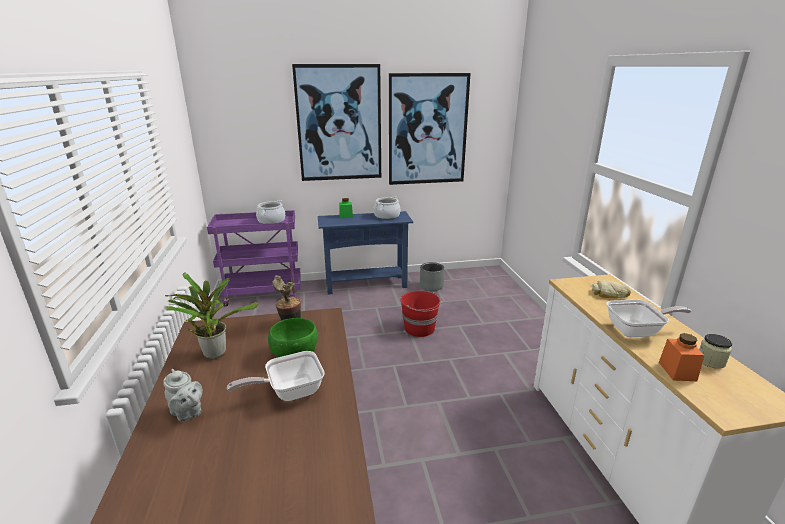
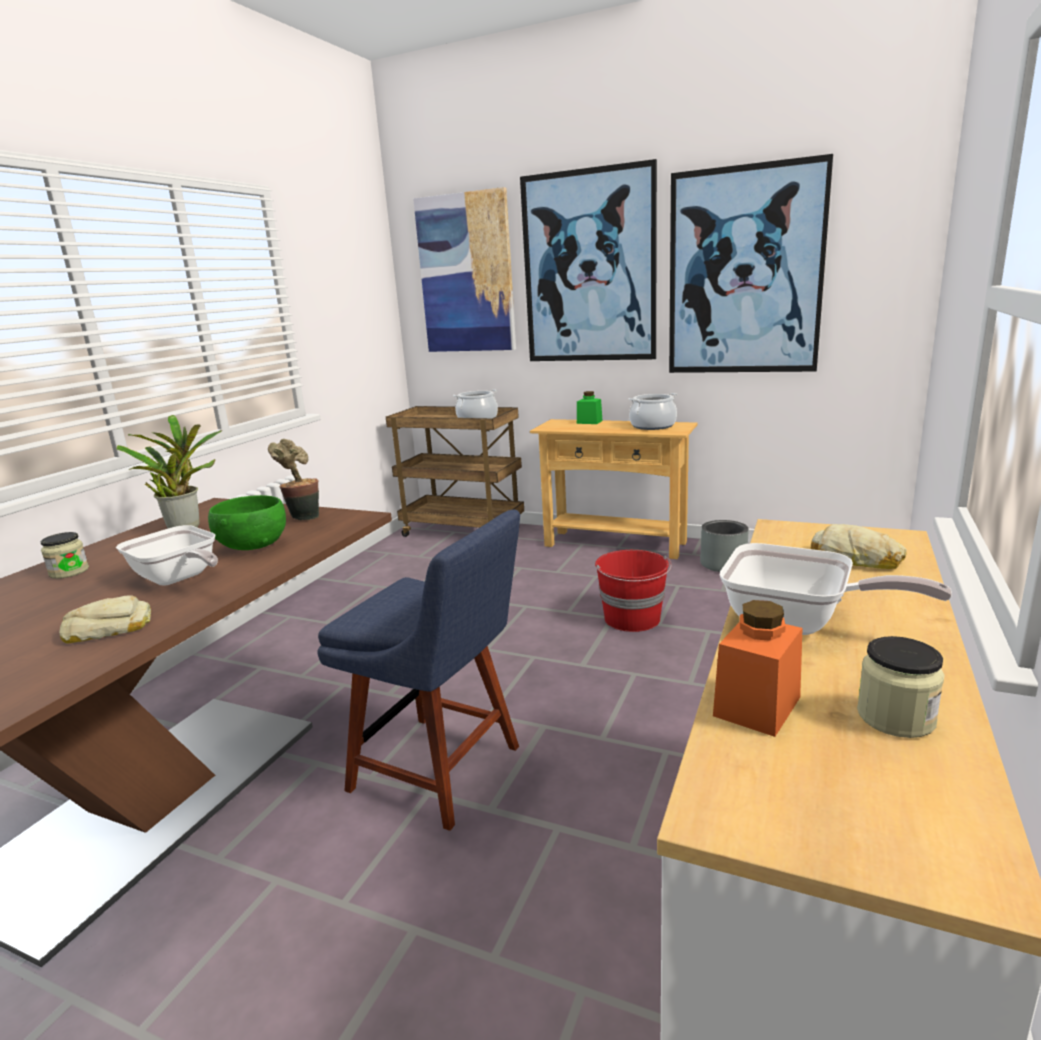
camera: 35 degrees right, 5 degrees down
(187, 413) = (69, 572): grey teapot -> jar
(251, 124) = (466, 274): none -> picture
(263, 293) = (464, 530): purple cart -> brown cart
(289, 391) = (178, 579): frying pan -> frying pan turned 150 degrees counterclockwise
(311, 440) = (108, 628): none -> bread
(366, 285) = (615, 544): blue console table -> beige console table
(416, 445) = (442, 770): none -> blue chair

